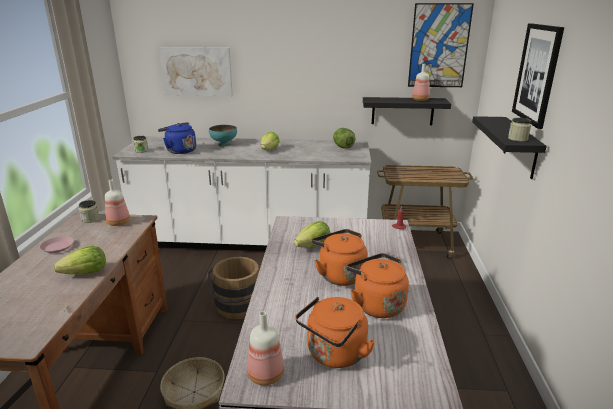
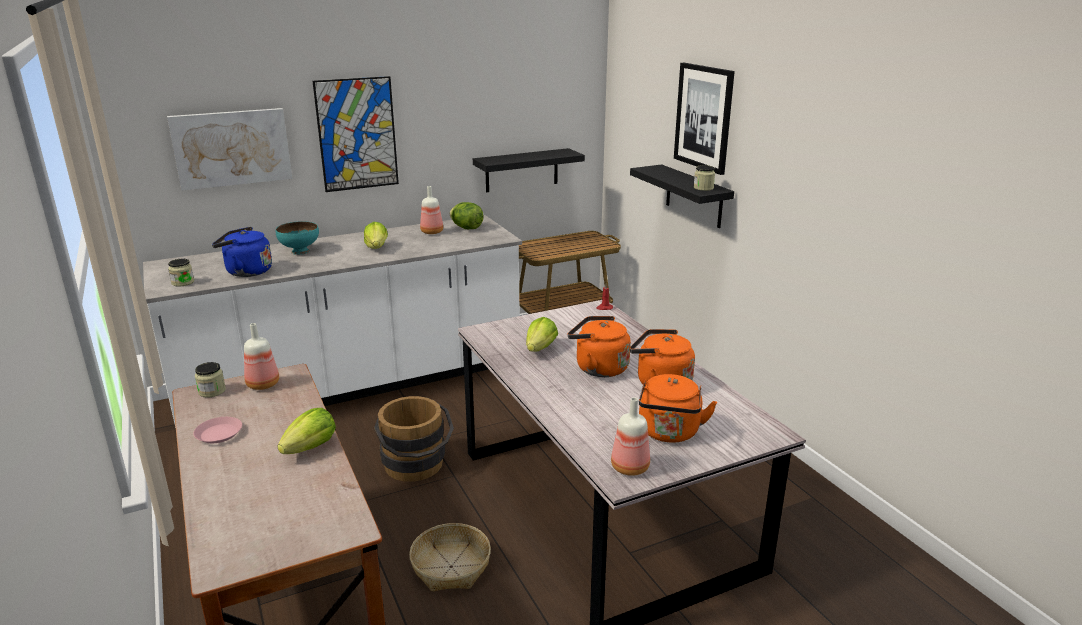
camera: 30 degrees left, 0 degrees up
(420, 99) = (545, 153): bottle -> bottle (432, 232)
(439, 46) = (555, 85): picture -> picture (357, 134)

